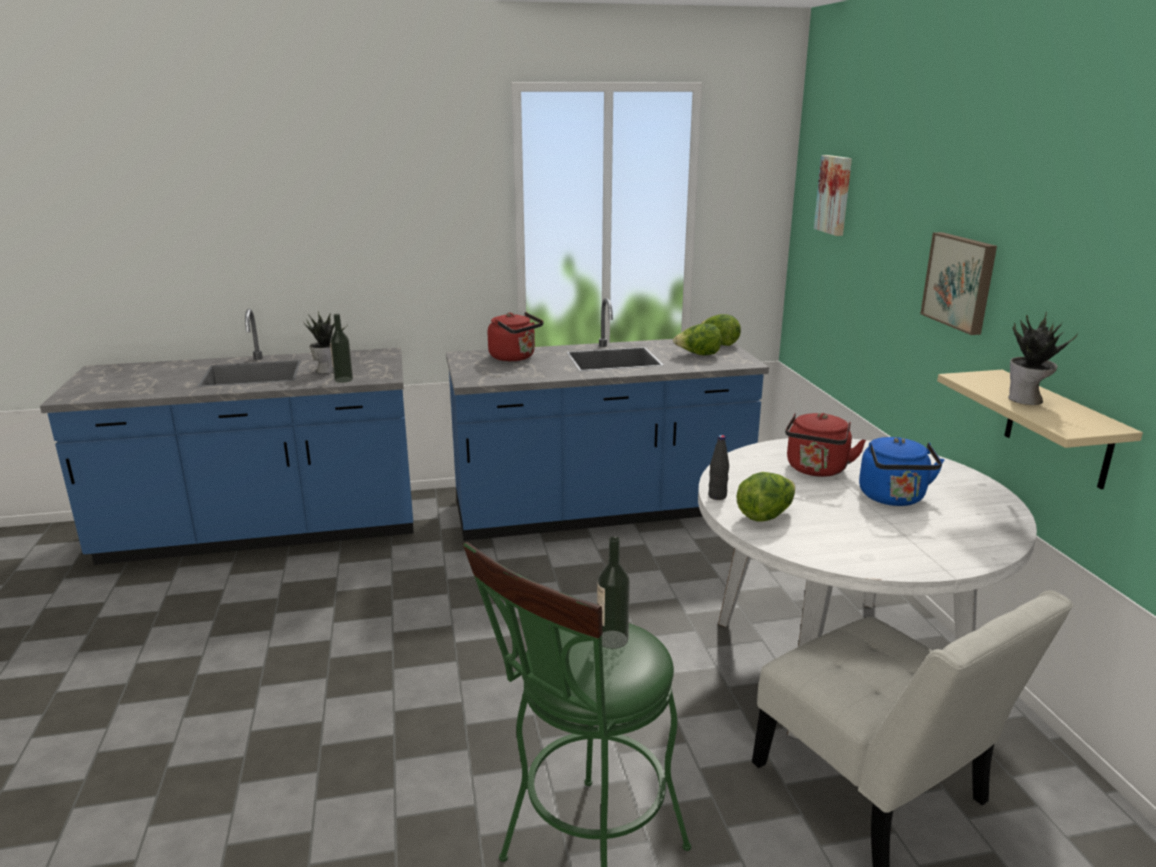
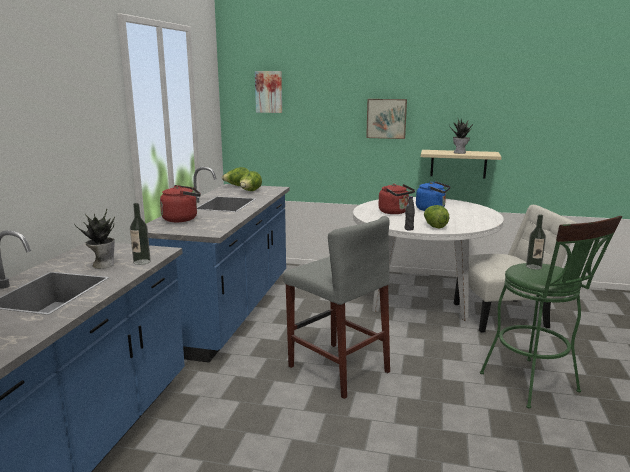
camera: 65 degrees left, 5 degrees down
(506, 633) = (338, 369): none -> grey stool

